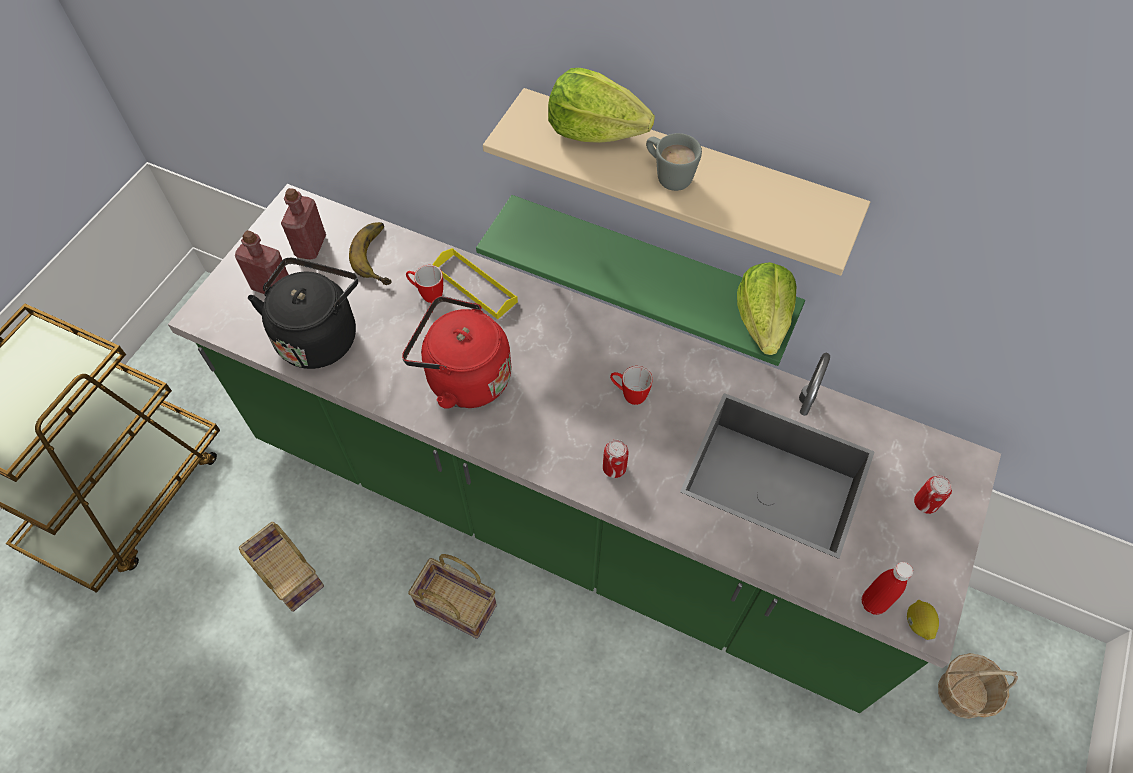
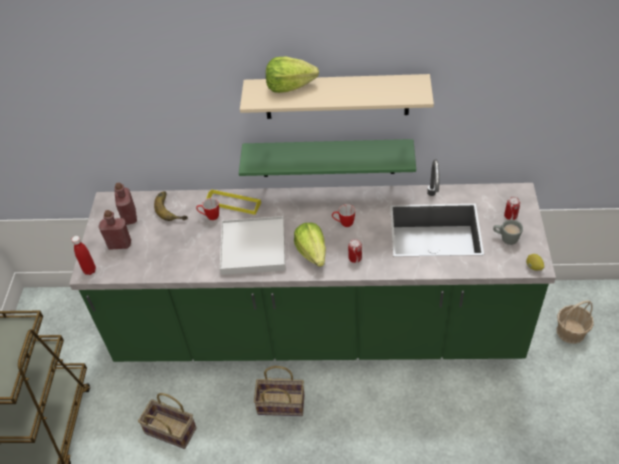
camera: 20 degrees left, 10 degrees down
(319, 335) = (161, 257): black kettle -> none
(463, 377) = (253, 247): red kettle -> white tray
(668, 176) = (335, 93): grey mug -> grey mug (505, 238)
(762, 322) = (399, 155): lettuce -> lettuce (312, 253)
(873, 603) = (509, 267): red bottle -> red bottle (90, 270)

